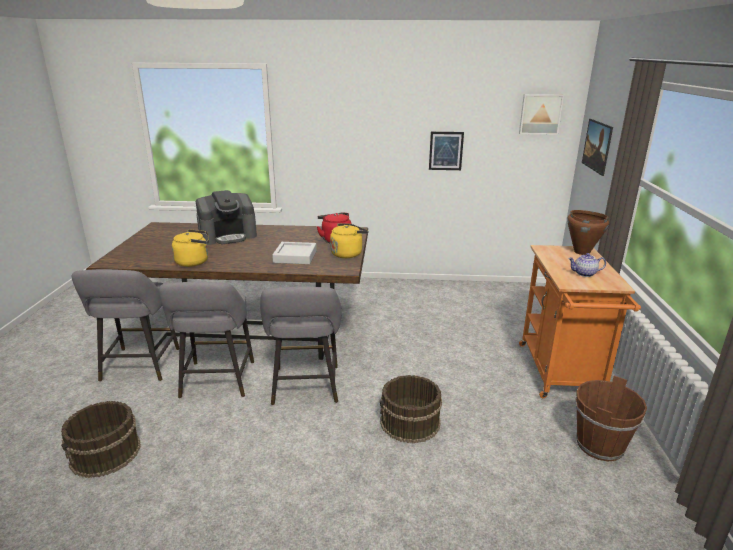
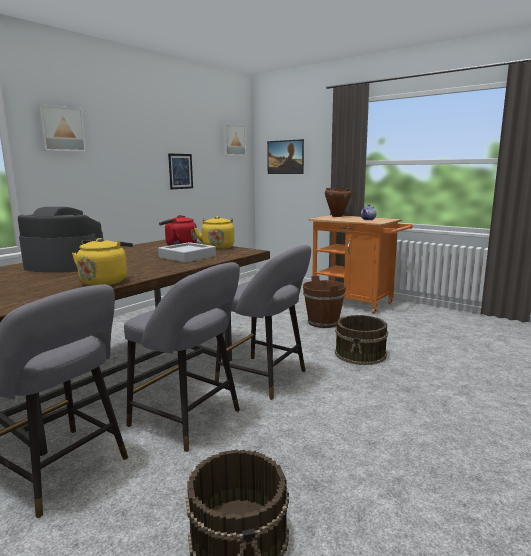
camera: 55 degrees left, 10 degrees down
(228, 236) = (64, 265): coffee machine -> coffee machine turned 90 degrees counterclockwise
(314, 111) = (61, 129): none -> picture
(599, 445) = (430, 316): brown bucket -> brown bucket (323, 323)

